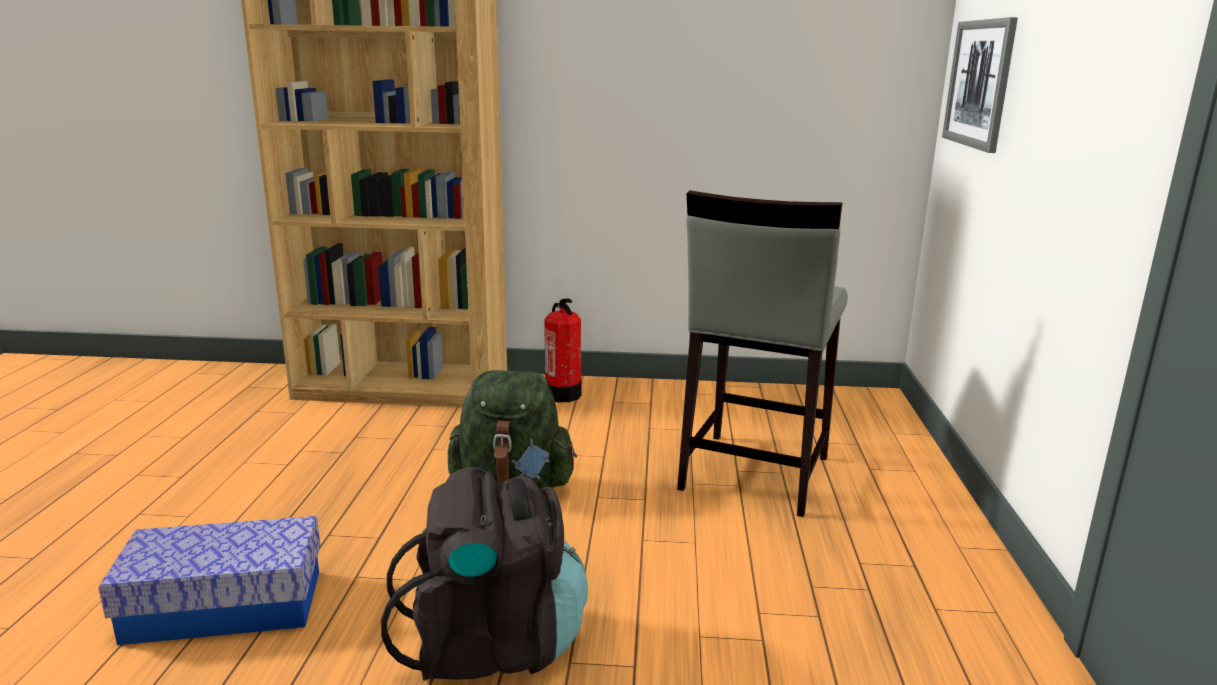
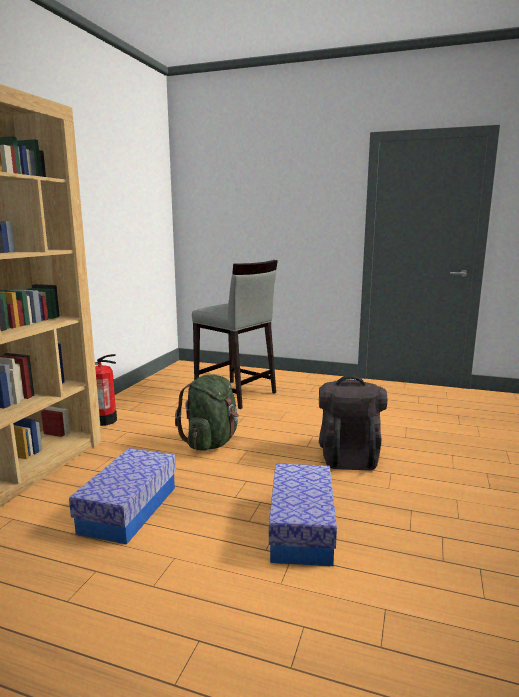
camera: 75 degrees left, 5 degrees down
(304, 466) = (129, 509): none -> storage box
(979, 83) = (217, 217): picture -> none

